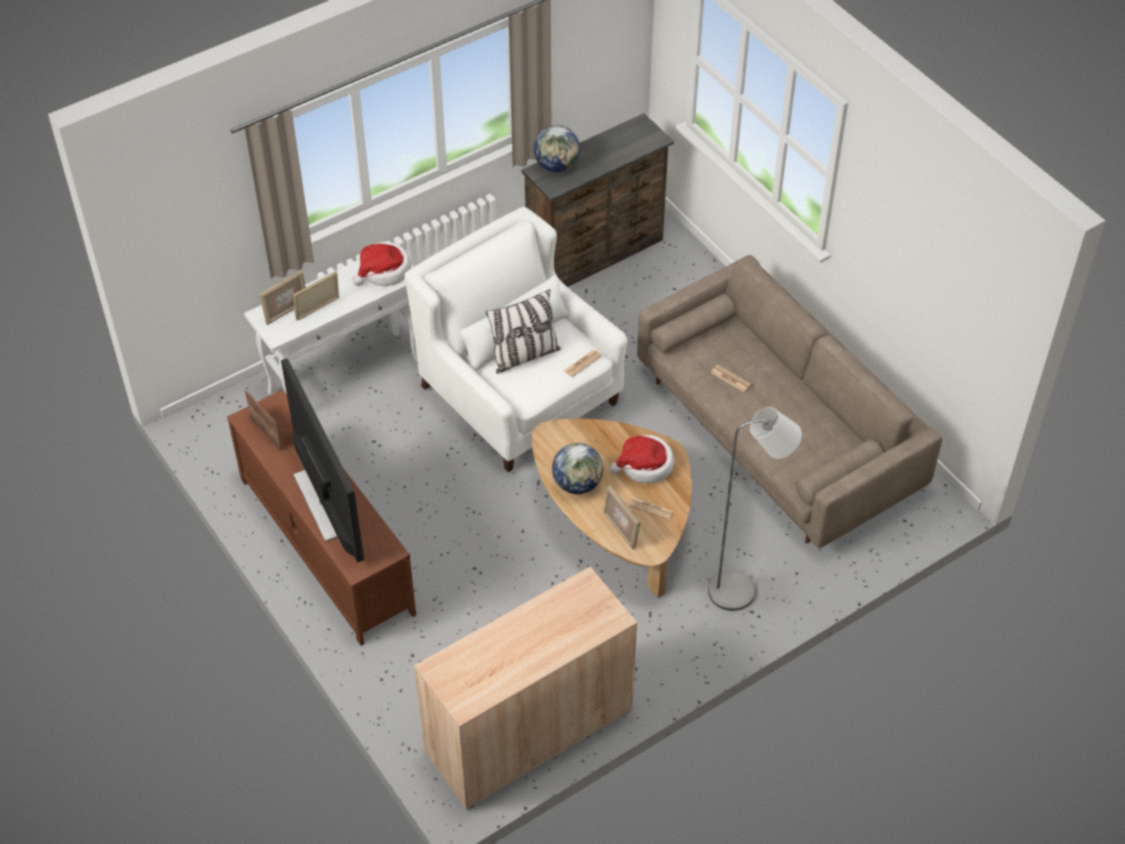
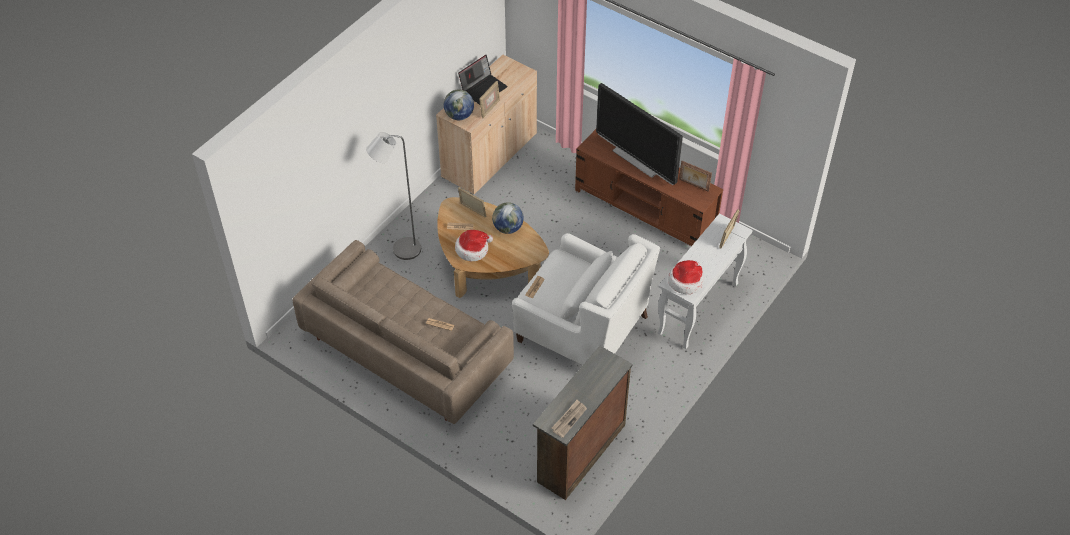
camera: 160 degrees right, 0 degrees up
(318, 309) = (709, 244): picture frame -> picture frame (490, 108)
(524, 356) = (573, 282): pillow -> none
(529, 653) = (483, 88): none -> laptop
(557, 166) = (608, 374): globe -> globe (459, 116)
(628, 134) = (569, 419): none -> newspaper

